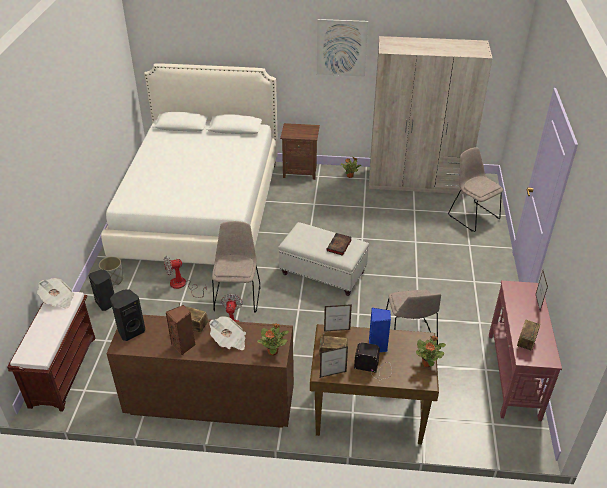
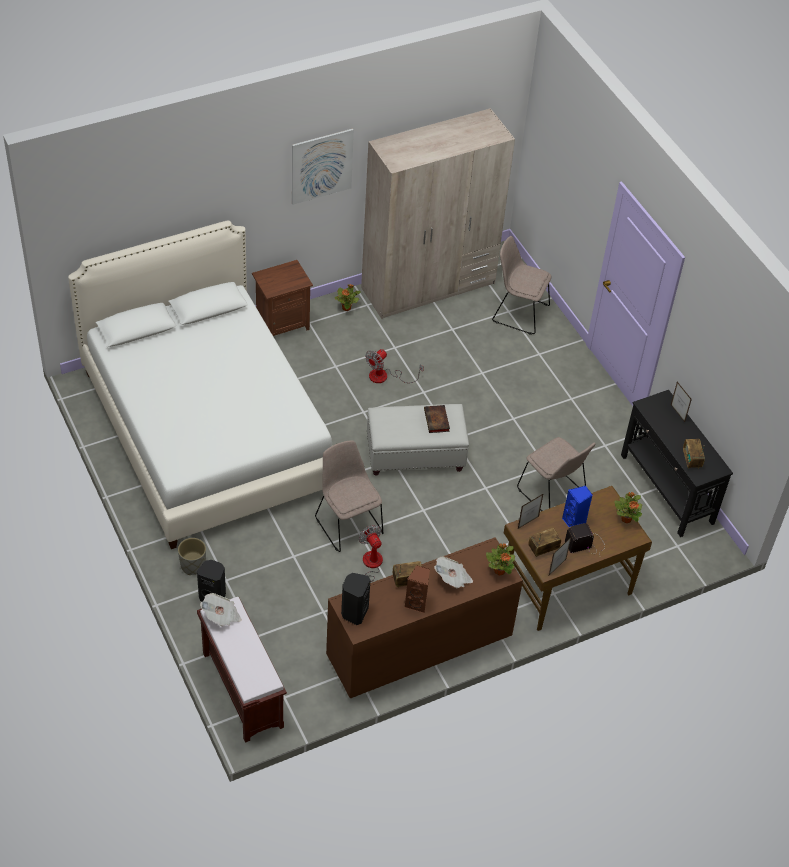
camera: 35 degrees left, 10 degrees up
(182, 285) = (277, 537): fan -> fan (385, 377)
(513, 375) = (666, 489): red console table -> black console table

